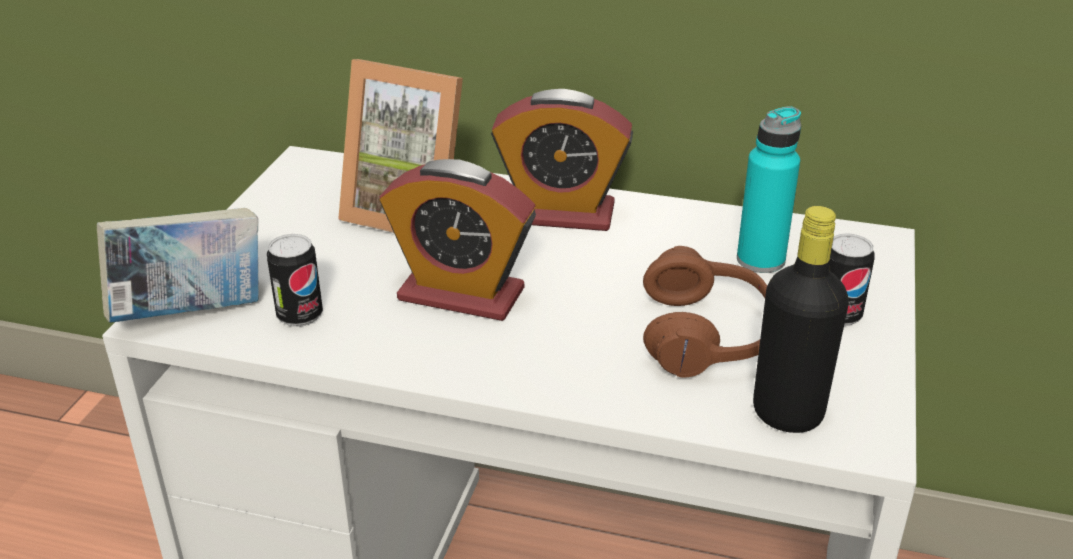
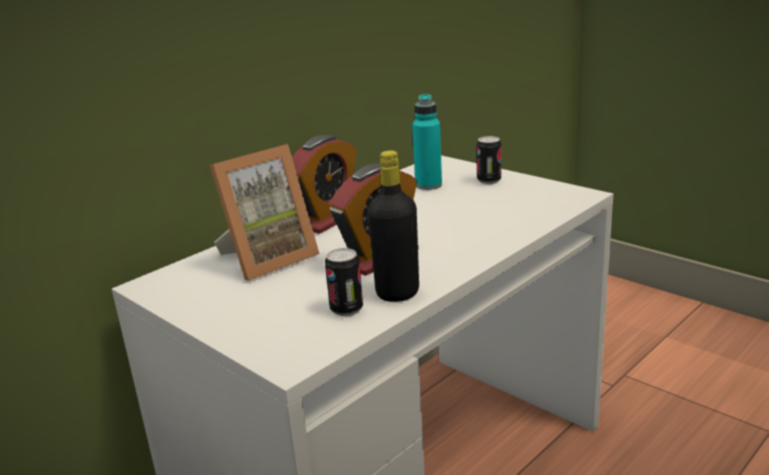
camera: 60 degrees left, 10 degrees down
(191, 313) = (300, 348): book -> none
(706, 335) = (478, 207): brown headphones -> none
(787, 414) = (552, 204): black bottle -> black bottle (397, 293)

